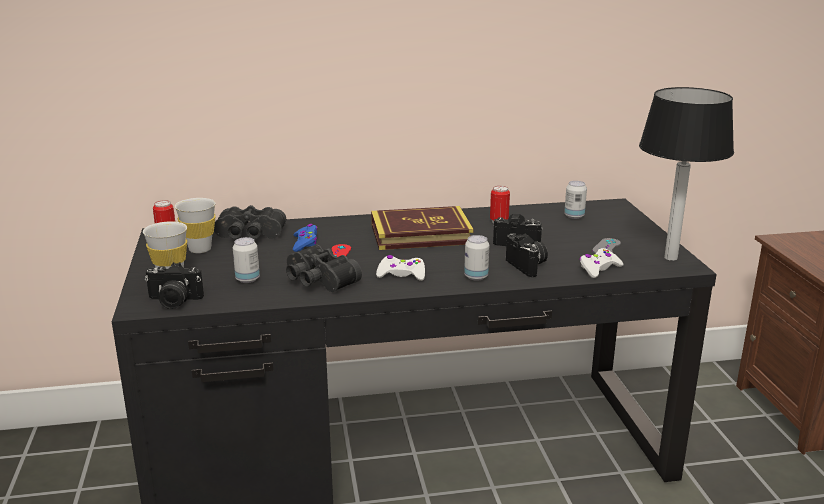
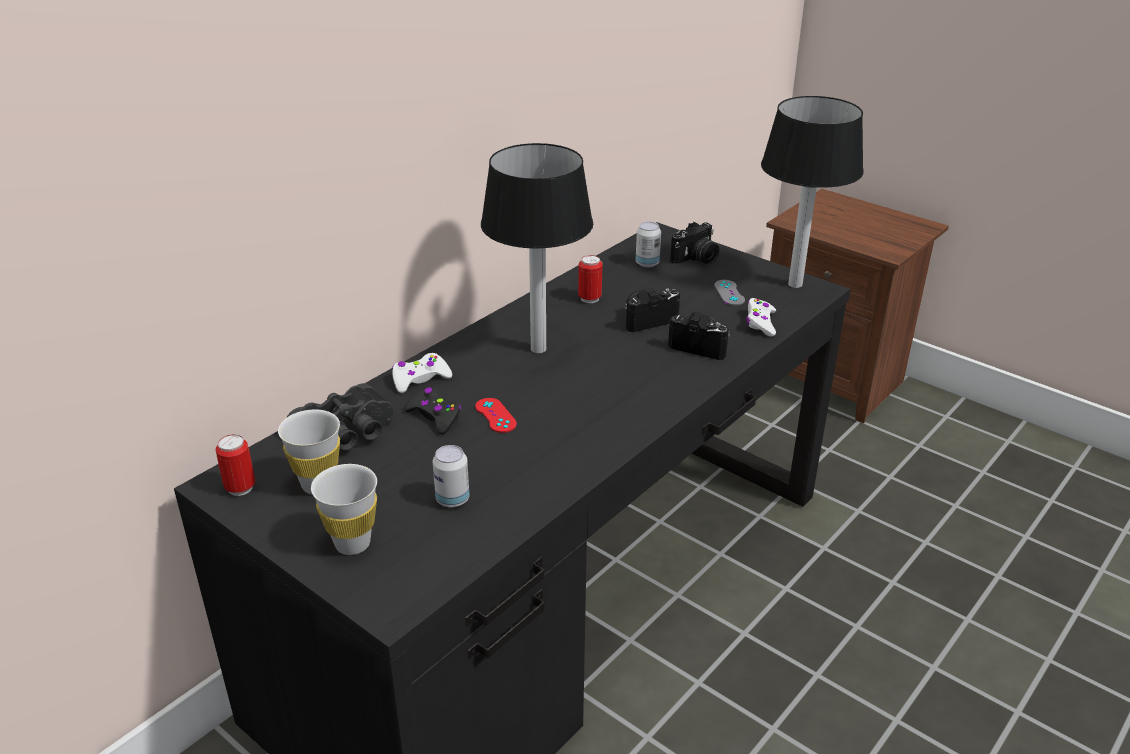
camera: 40 degrees left, 10 degrees up
(173, 301) = (418, 576): camera -> camera (696, 259)
(305, 243) = (434, 416): blue game controller -> black game controller
(318, 281) = (533, 462): black binoculars -> none
(401, 274) = (604, 412): white game controller -> white game controller (420, 379)
(420, 234) = (539, 348): book -> table lamp
(476, 277) = (675, 382): can -> none

